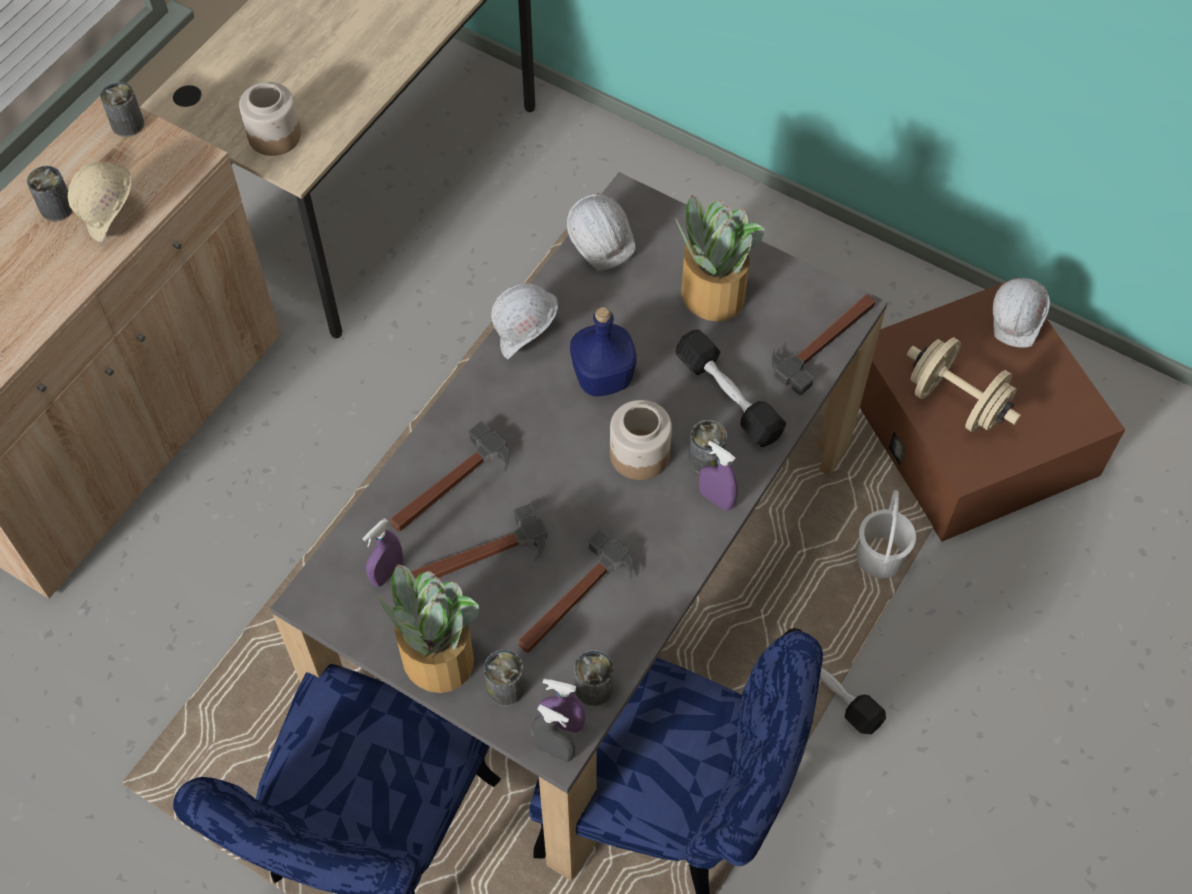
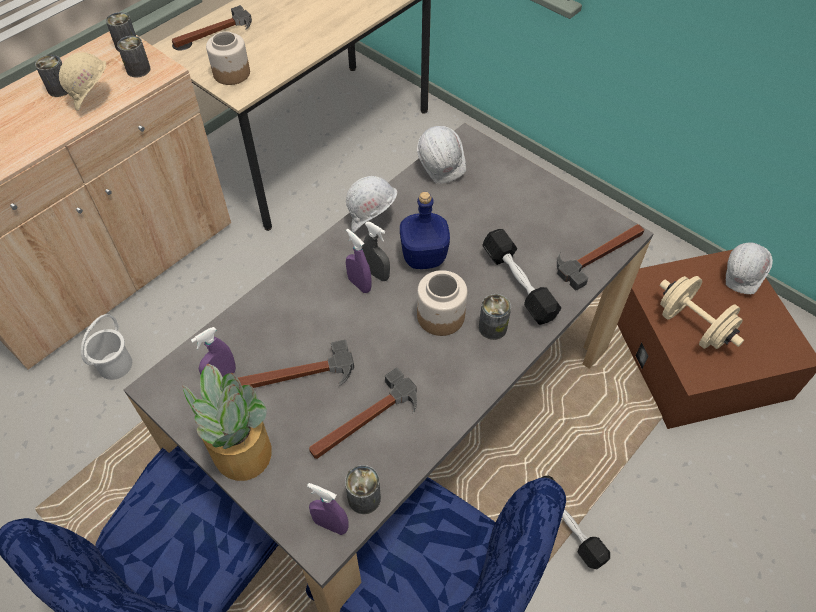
camera: 10 degrees right, 5 degrees down
(449, 486) = (288, 318): hammer -> hammer (213, 33)
(505, 688) = (291, 485): can -> can (138, 70)
(554, 750) = (318, 547): grey spray bottle -> grey spray bottle (376, 274)
(712, 293) = (518, 209): potted plant -> none
(716, 499) = (495, 359): purple spray bottle -> purple spray bottle (359, 284)
(880, 557) = (620, 433): white bucket -> white bucket (116, 365)

